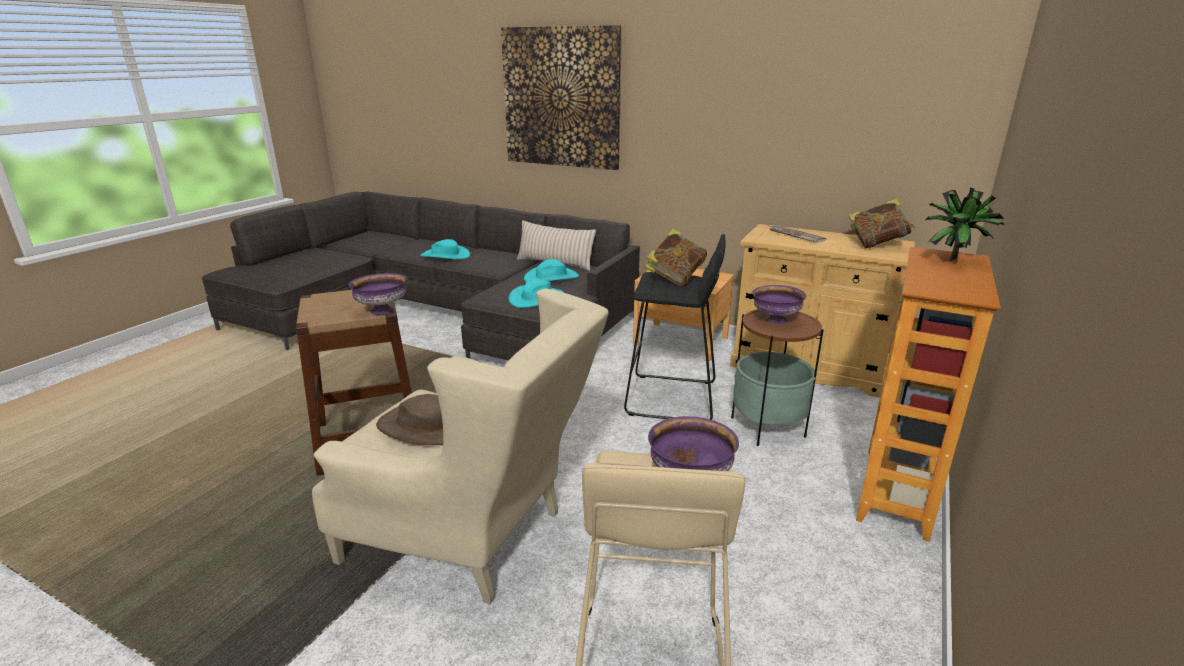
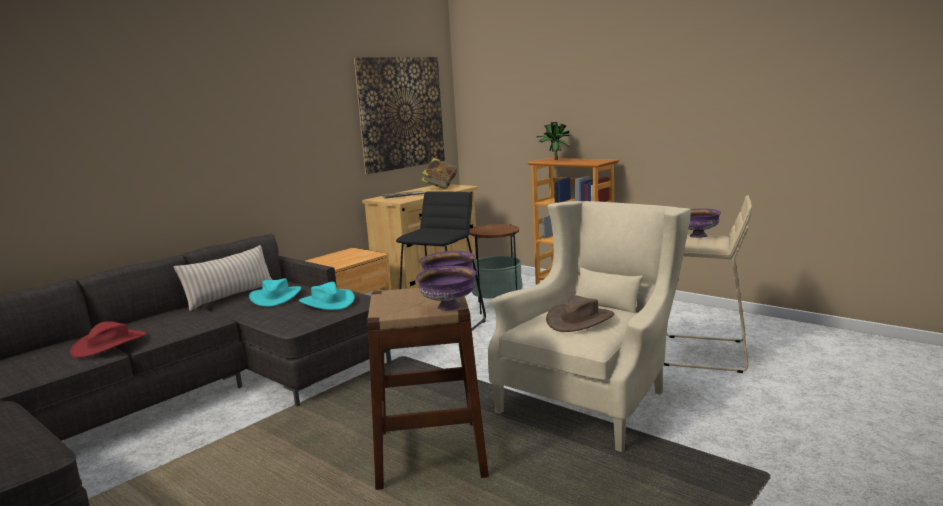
camera: 75 degrees left, 10 degrees down
(445, 255) = (109, 344): turquoise hat -> red hat
(561, 98) = (163, 124): picture -> picture (401, 113)
(675, 278) = (425, 231): book -> none
(775, 320) = (489, 230): purple bowl -> purple bowl (449, 307)

